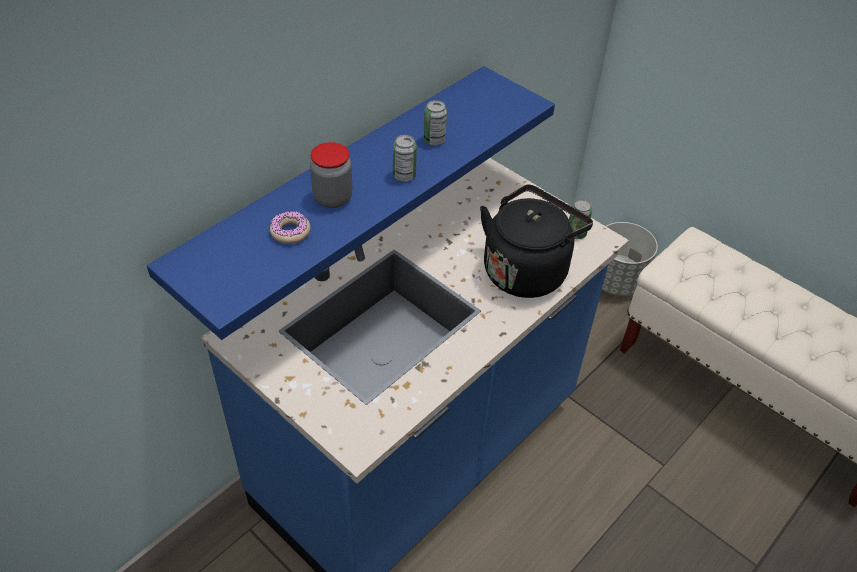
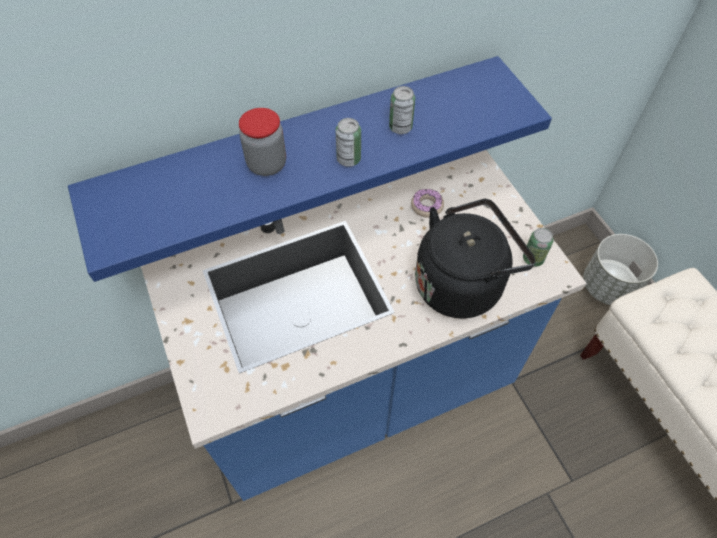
camera: 25 degrees right, 10 degrees up
(290, 232) = (208, 189): donut -> donut (427, 206)

